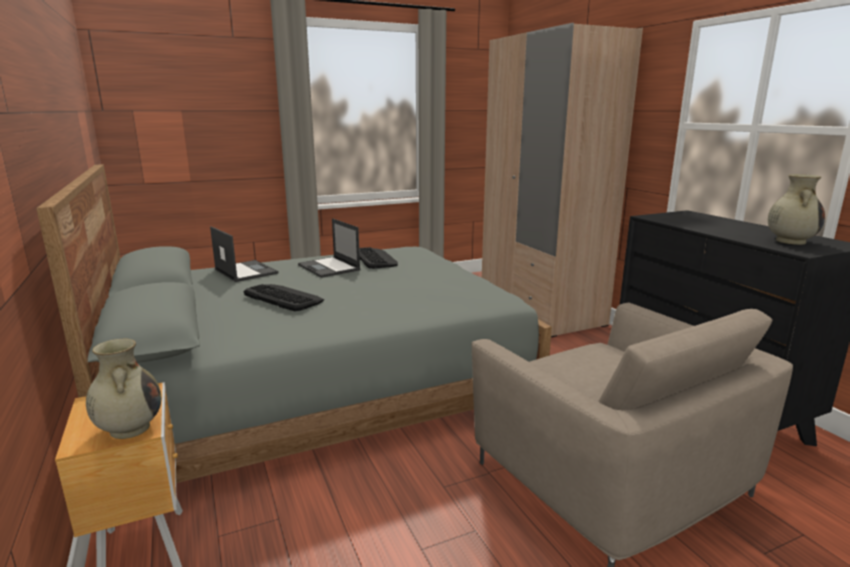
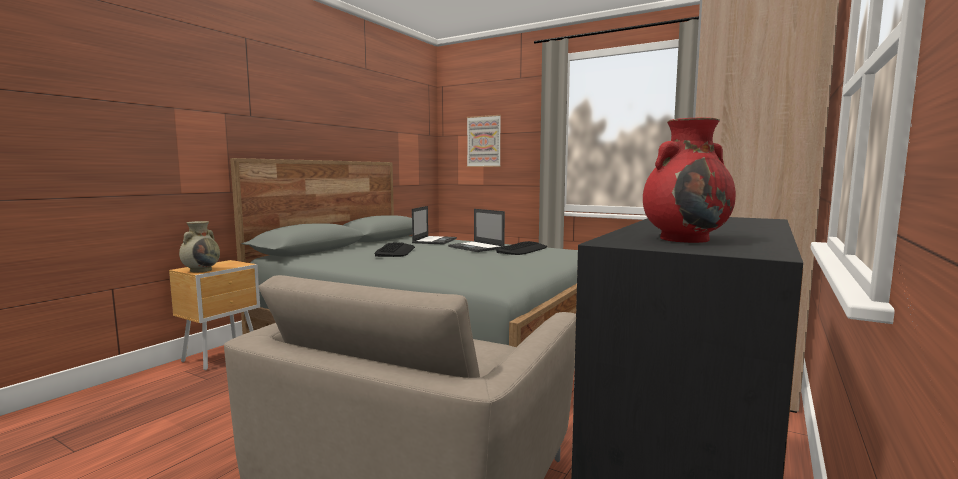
camera: 55 degrees right, 10 degrees down
(185, 121) = (484, 141): none -> picture
(329, 267) = (476, 247): laptop -> laptop turned 60 degrees counterclockwise
(790, 241) = (685, 239): beige vase -> red vase

